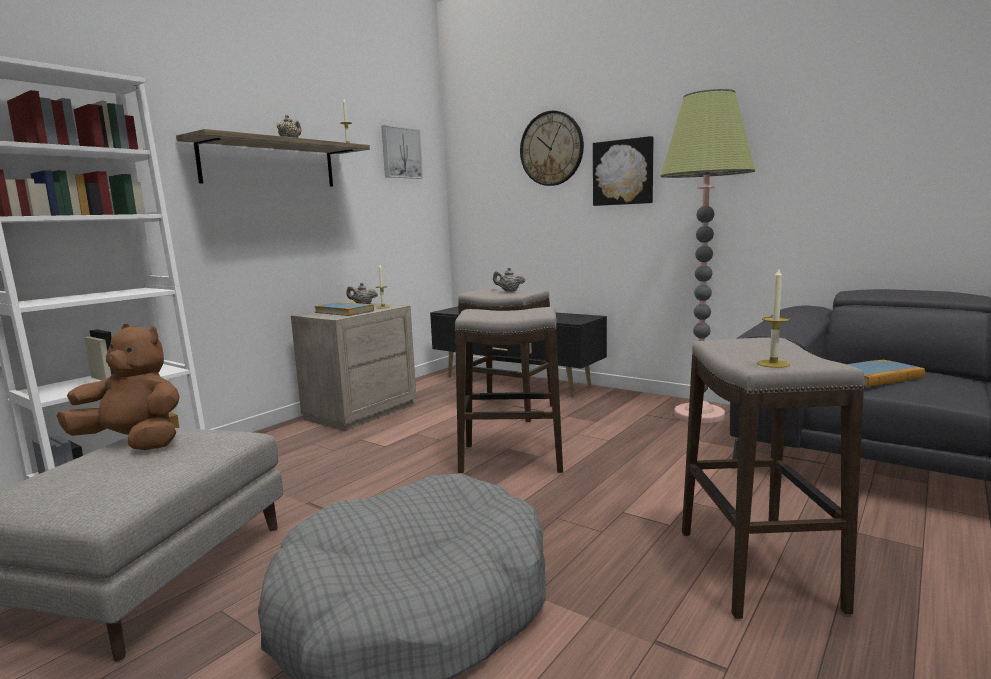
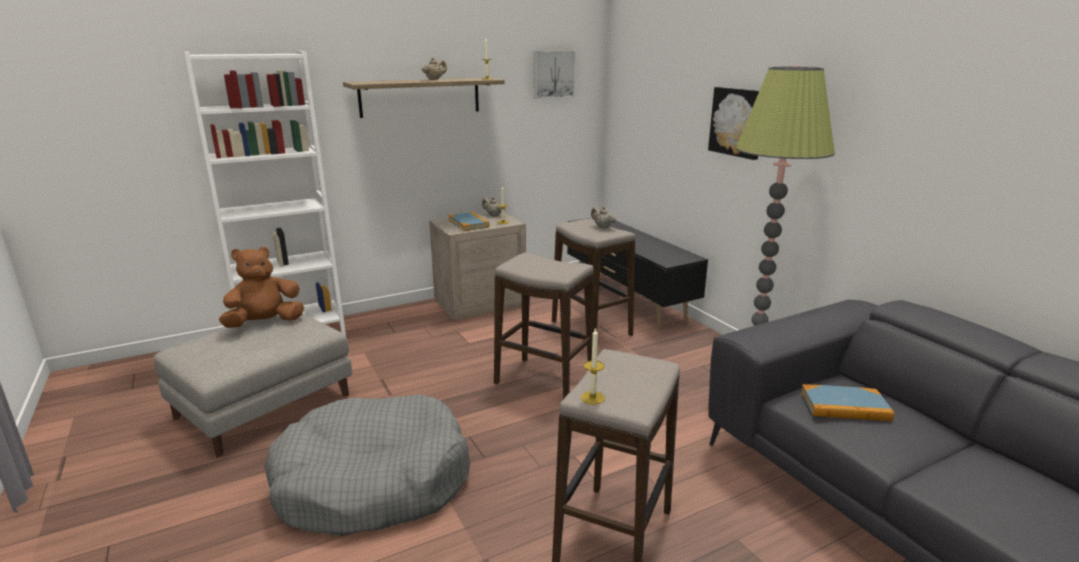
camera: 25 degrees right, 10 degrees up
(134, 443) = (265, 323): brown plush toy -> brown plush toy turned 75 degrees counterclockwise
(551, 149) = (684, 84): wall clock -> none

